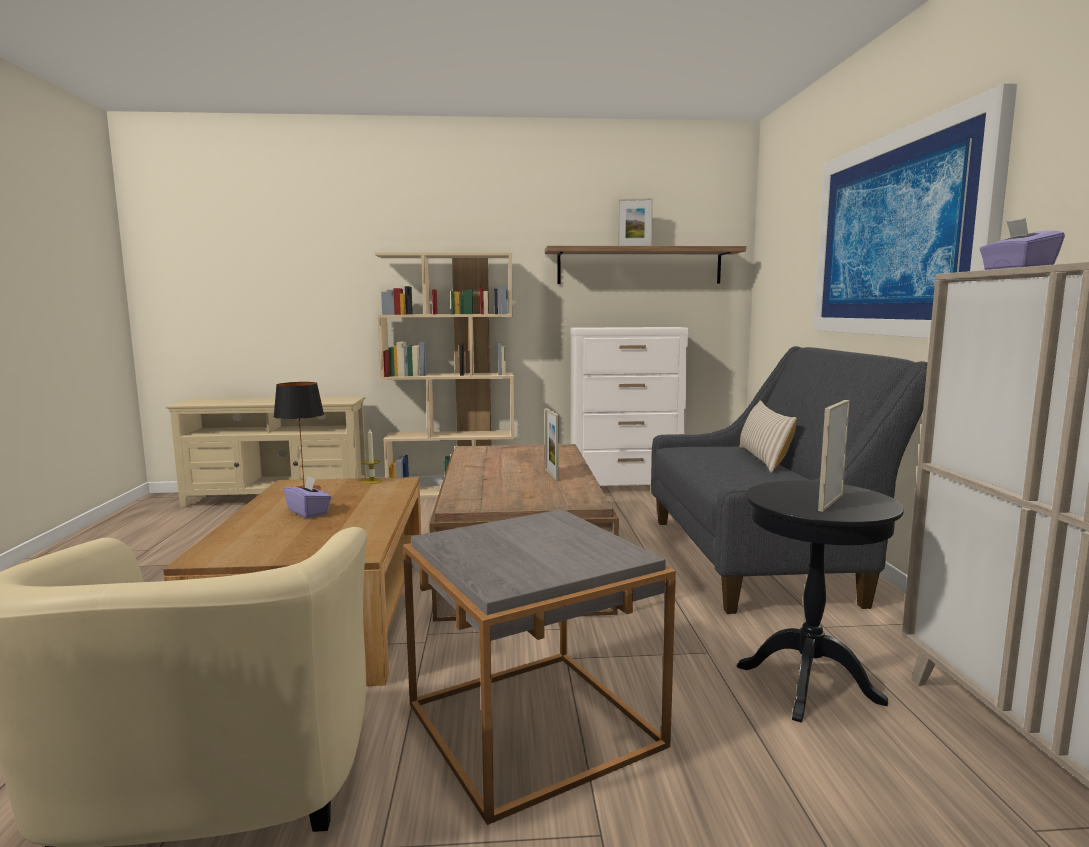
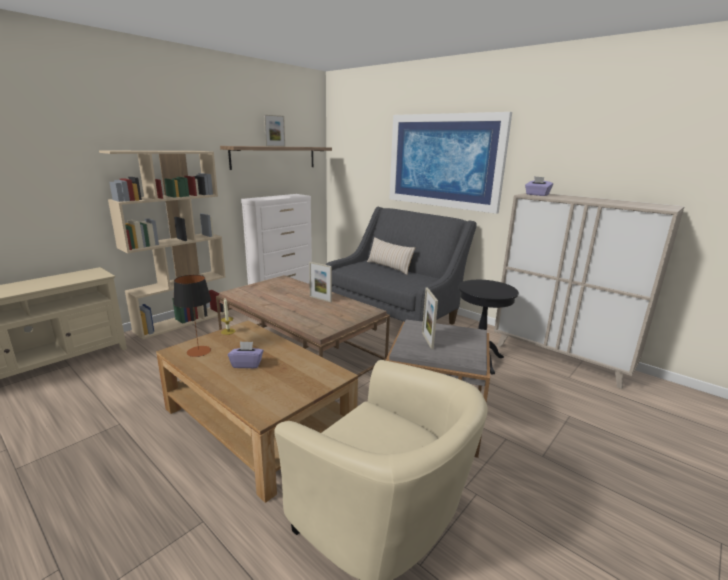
camera: 45 degrees left, 10 degrees up
(830, 502) = (494, 289): picture frame -> picture frame (427, 340)

